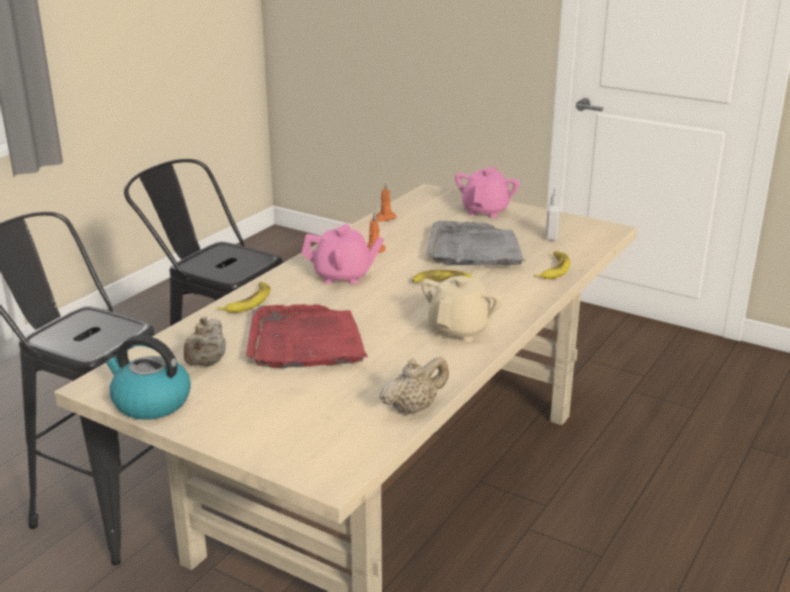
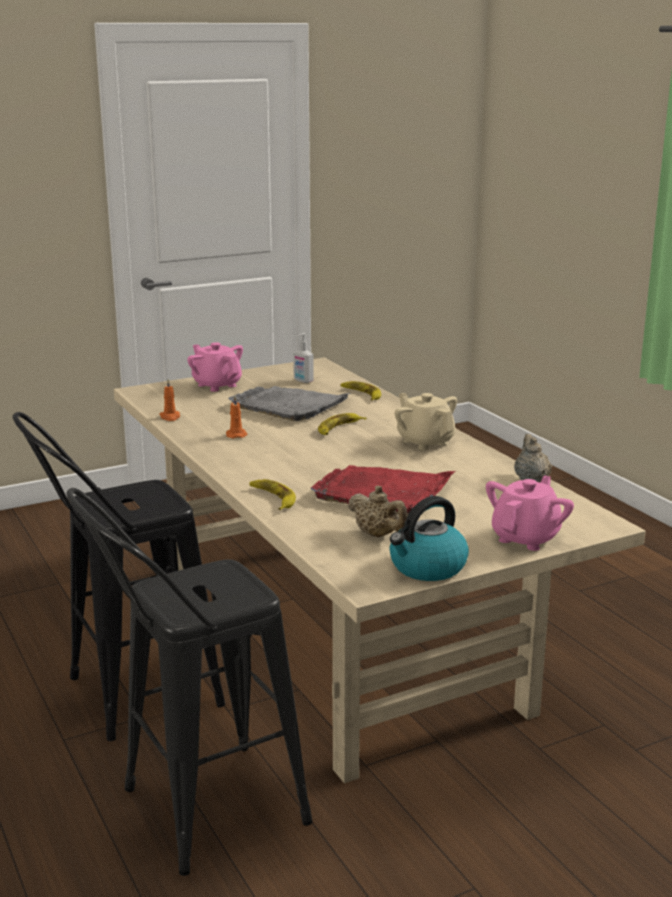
camera: 60 degrees left, 5 degrees down
(343, 276) = (272, 456): pink teapot -> pink teapot (526, 538)

